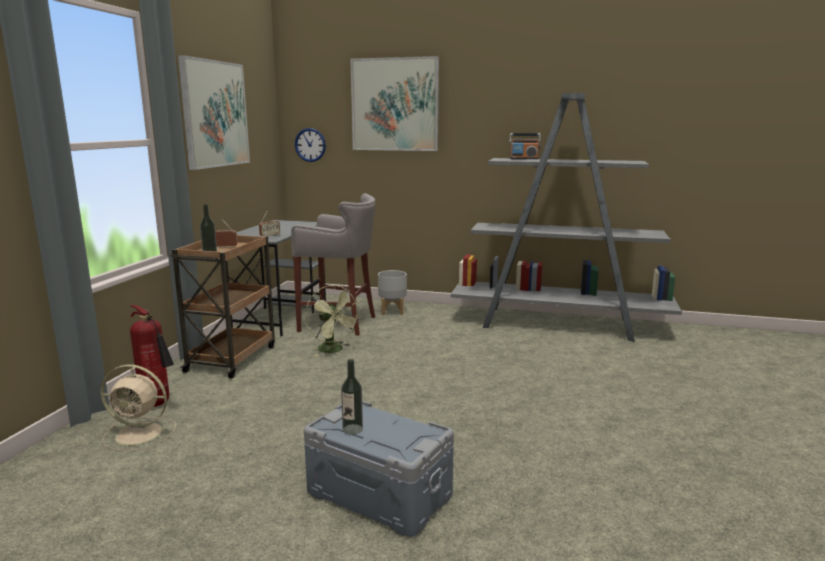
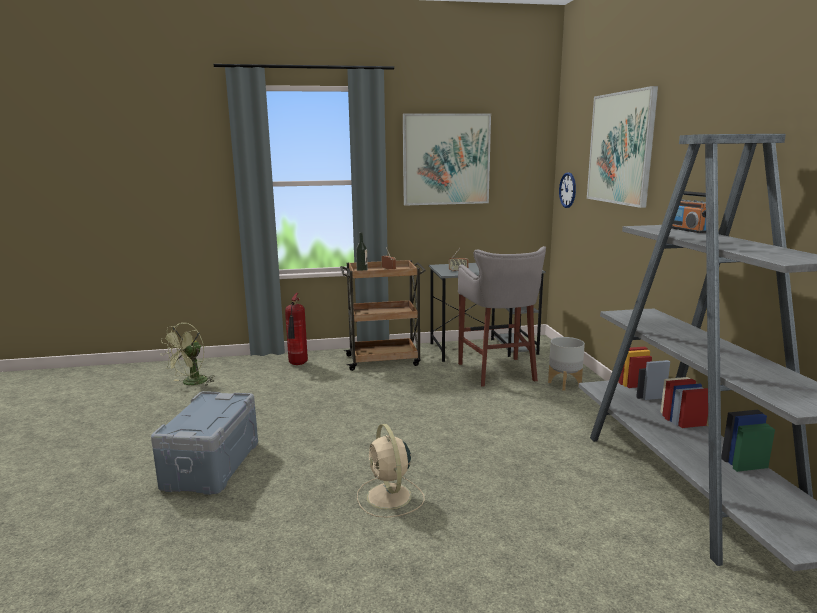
camera: 65 degrees right, 0 degrees up
(141, 434) = (259, 373): beige fan -> beige fan (389, 497)
(334, 350) = (437, 386): green fan -> green fan (191, 383)
(352, 429) = (205, 406): bottle -> none

